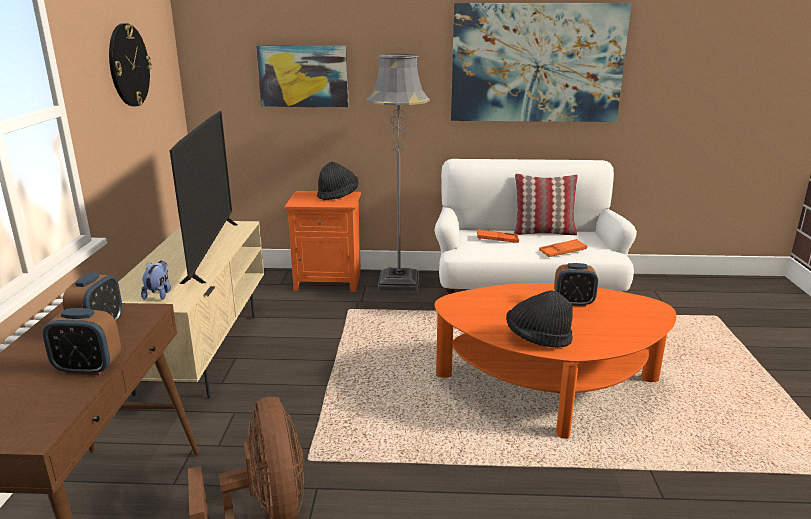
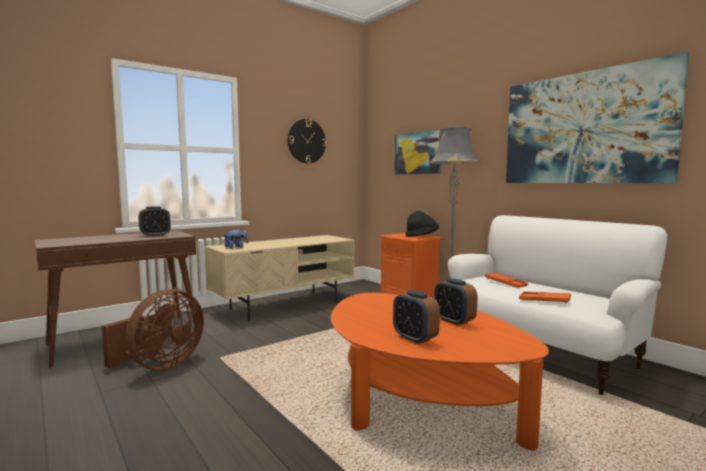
camera: 50 degrees right, 15 degrees down
(88, 368) = (115, 240): alarm clock -> alarm clock (415, 338)
(212, 251) = (299, 242): television -> none
(537, 338) = (364, 324): black hat -> none
(543, 232) = (563, 289): pillow -> none

